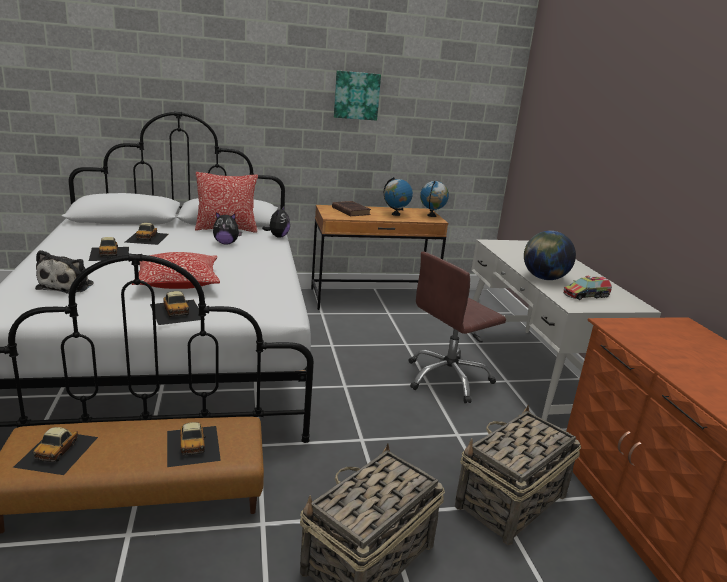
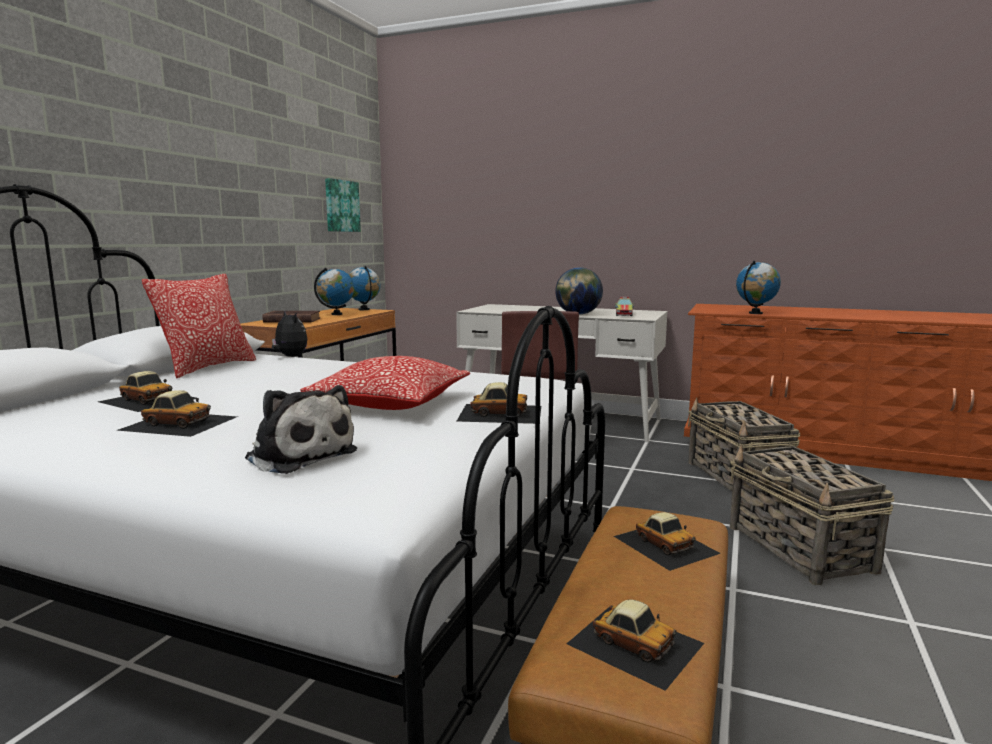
camera: 55 degrees left, 10 degrees down
(193, 445) = (665, 544): toy car -> toy car turned 45 degrees clockwise
(226, 243) = (270, 373): plush toy -> none
(356, 95) = (253, 167): picture -> picture (341, 206)
(647, 352) = (755, 313): none -> globe

